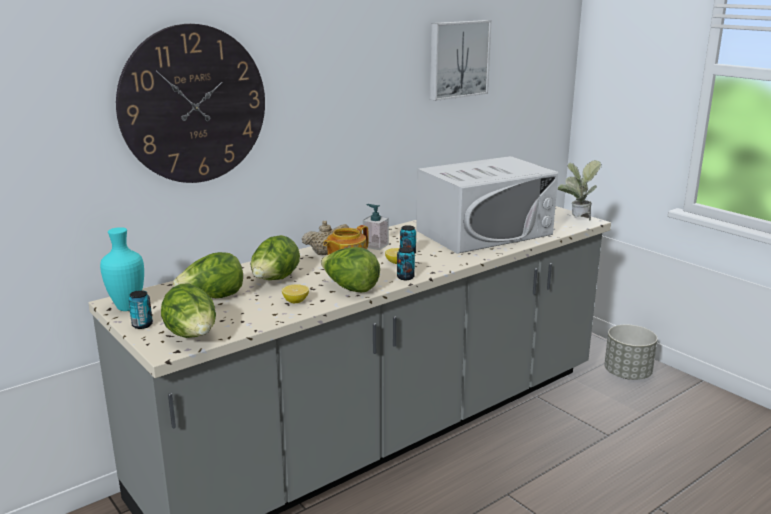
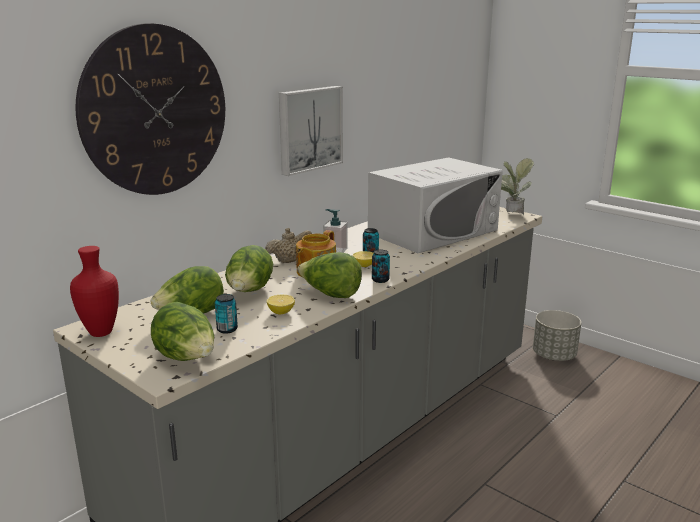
camera: 10 degrees left, 0 degrees up
(126, 308) = (99, 333): turquoise vase -> red vase
(142, 325) = (125, 350): can -> can (227, 329)
(457, 59) = (394, 65): picture -> picture (309, 129)

